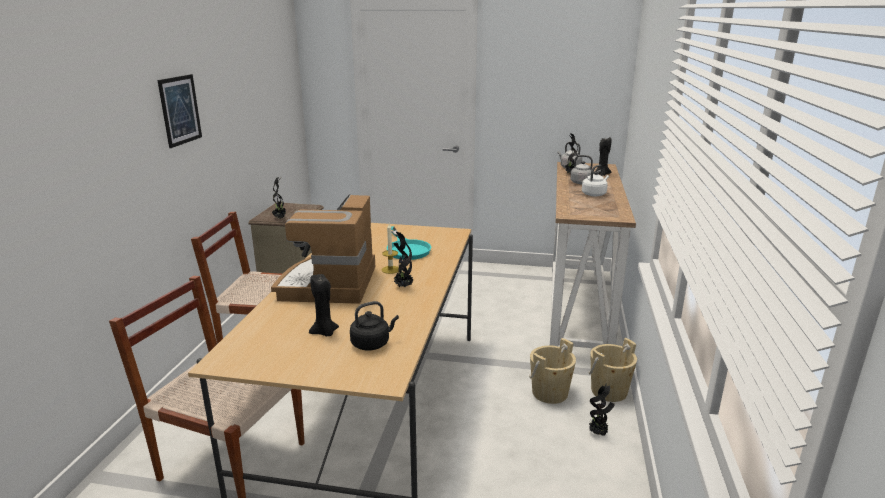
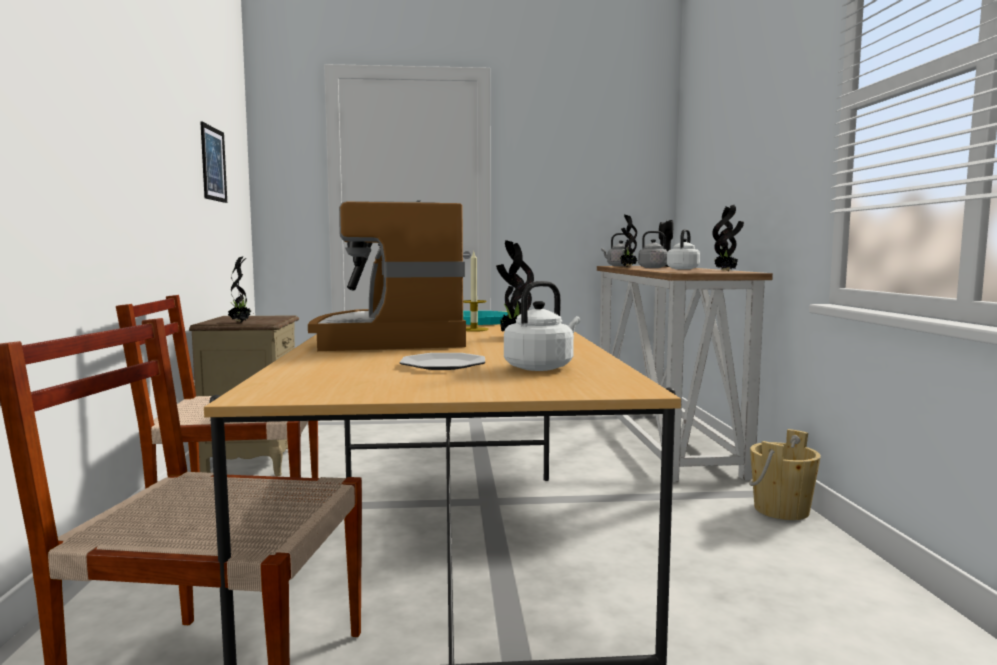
camera: 15 degrees left, 15 degrees down
(180, 110) = (108, 104): picture -> picture (213, 164)
(325, 333) = (442, 365): black candle -> plate
(372, 343) = (541, 367): black kettle -> white kettle
(550, 393) = (706, 520): beige bucket -> none
(598, 433) = (815, 555): potted plant -> potted plant (726, 271)

